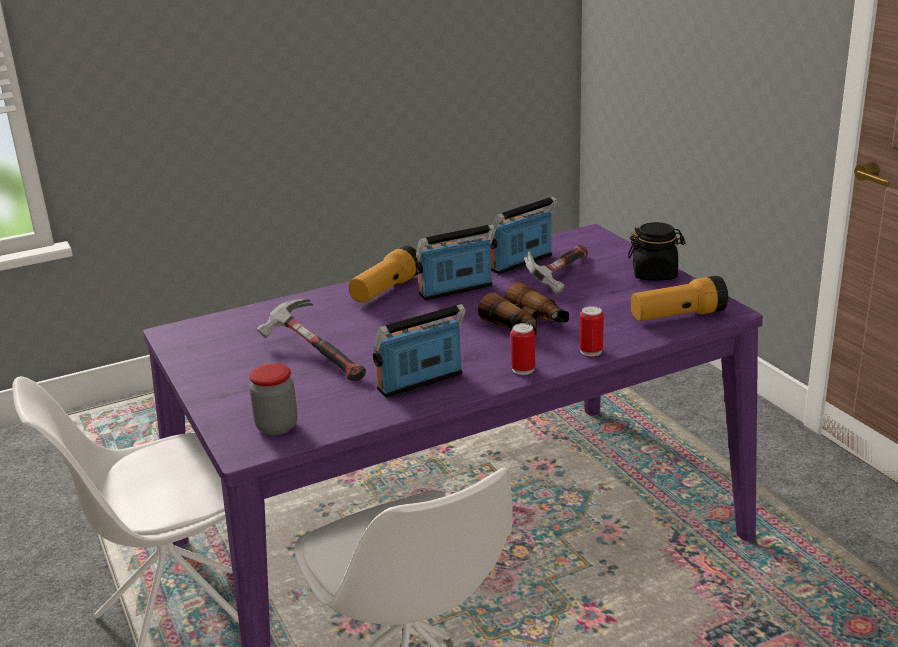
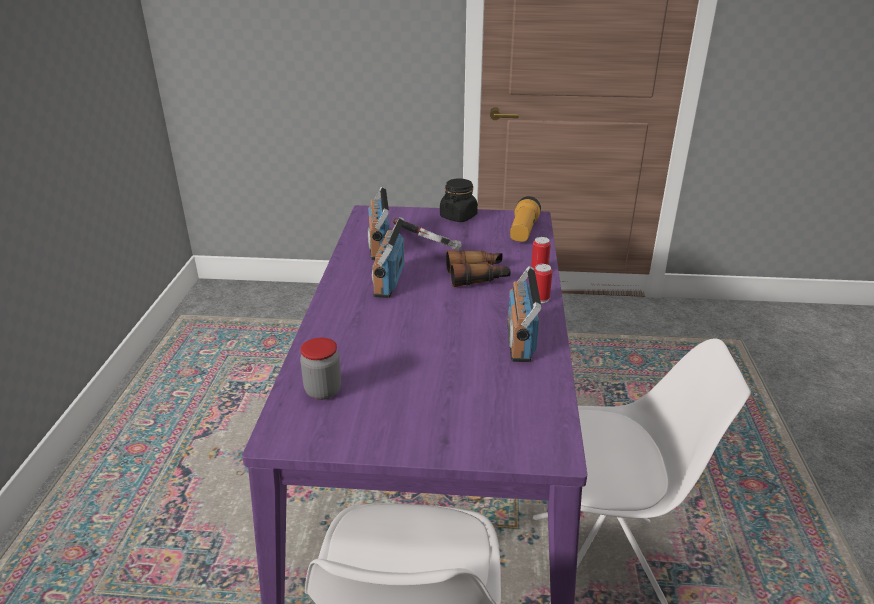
camera: 60 degrees left, 5 degrees up
(277, 426) = (529, 426): jar -> jar (323, 391)
(314, 355) = (423, 372): hammer -> none
(386, 290) = (346, 307): flashlight -> none

